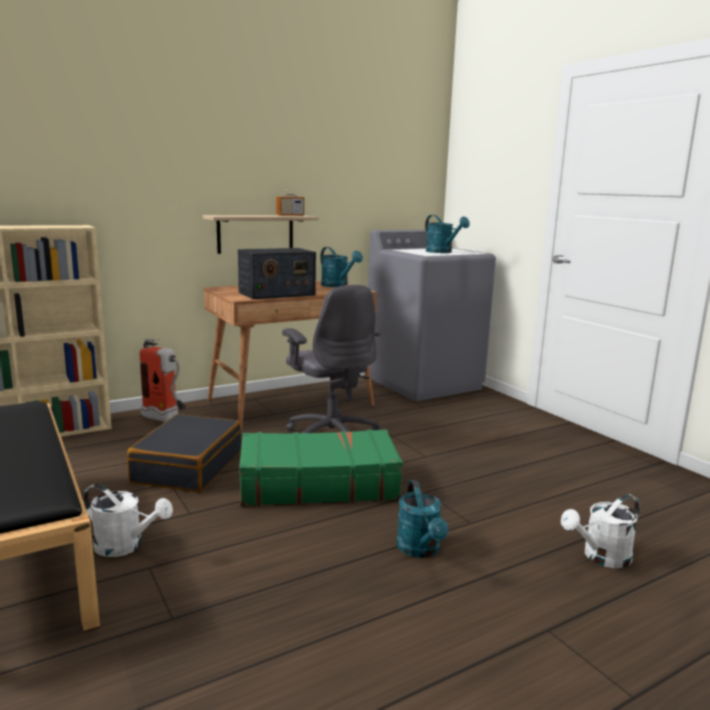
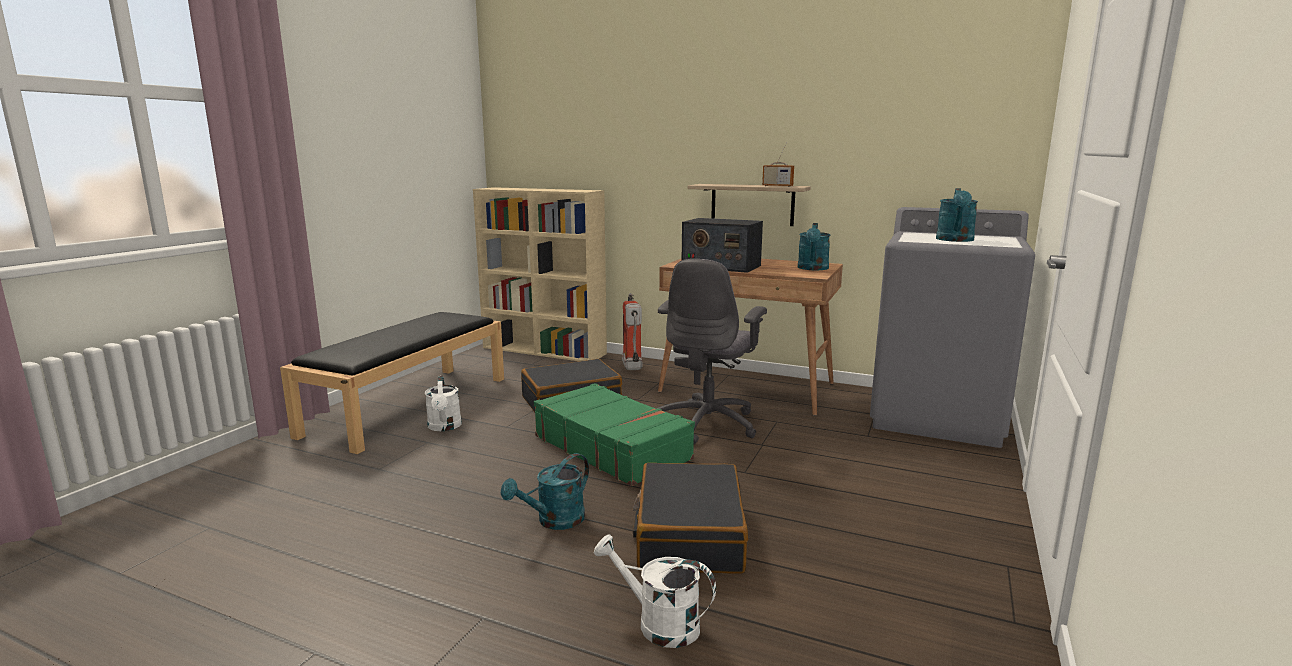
camera: 55 degrees right, 0 degrees up
(495, 506) = (689, 535): none -> black suitcase

